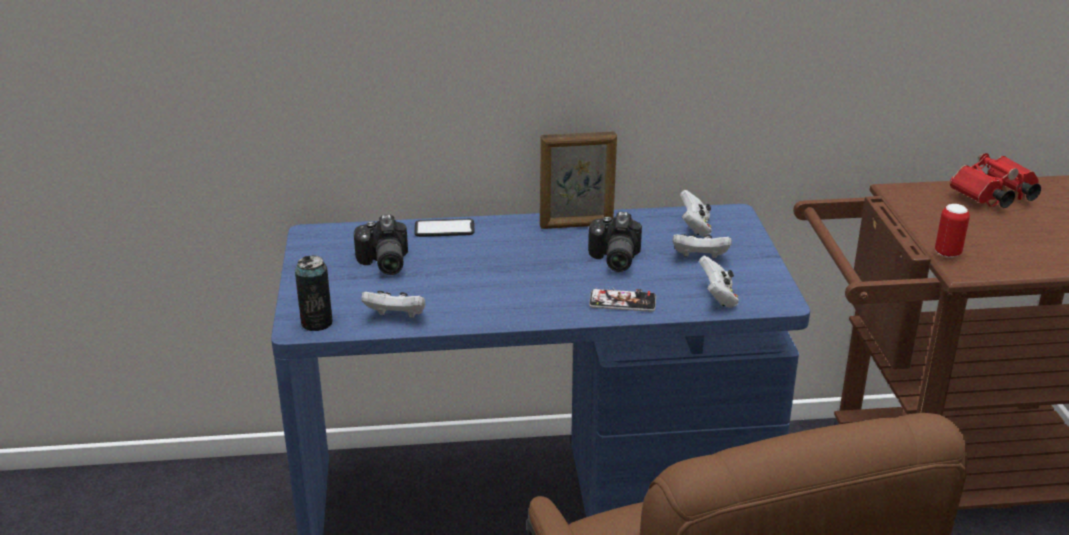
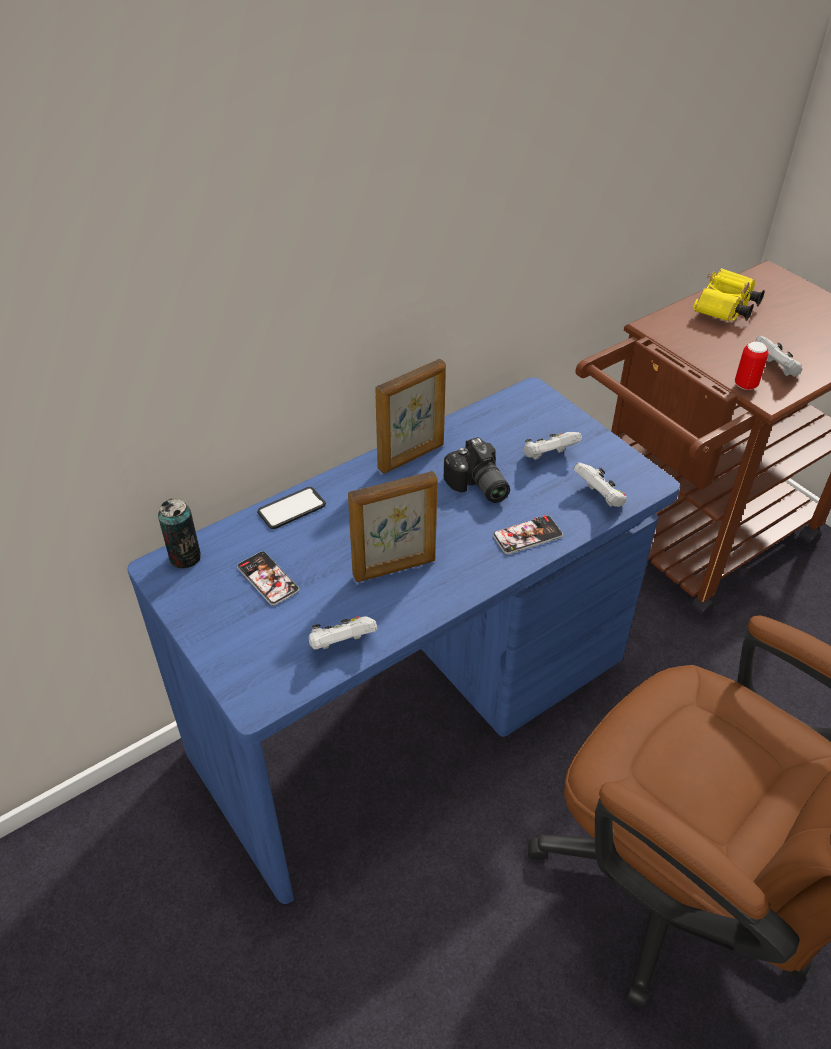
camera: 30 degrees left, 15 degrees up
(316, 323) = (268, 688): can -> can (185, 557)
(382, 263) = (268, 579): camera -> phone
(487, 287) = (395, 568): none -> picture frame
(695, 228) = (515, 422): white game controller -> white game controller (776, 369)
(992, 198) = (724, 310): red binoculars -> yellow binoculars

